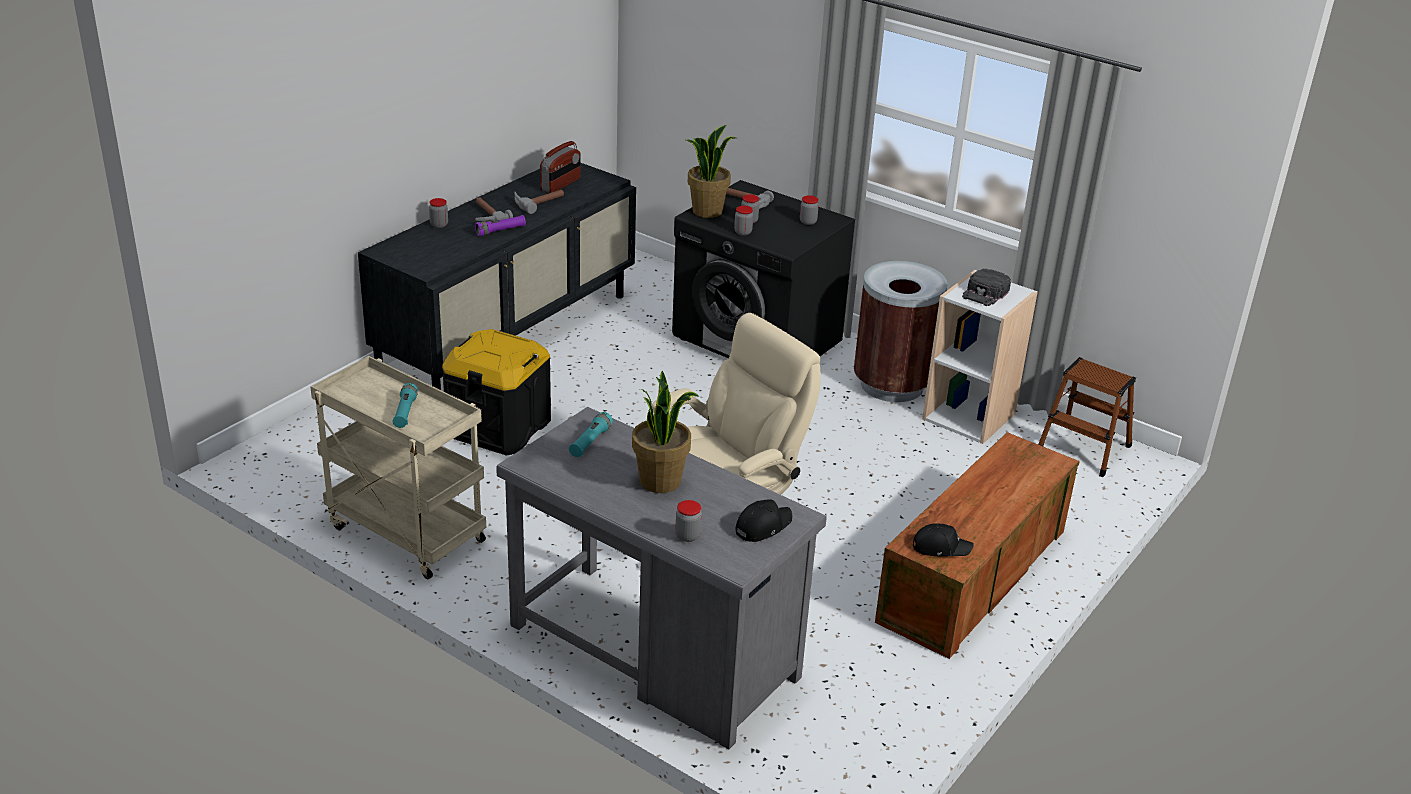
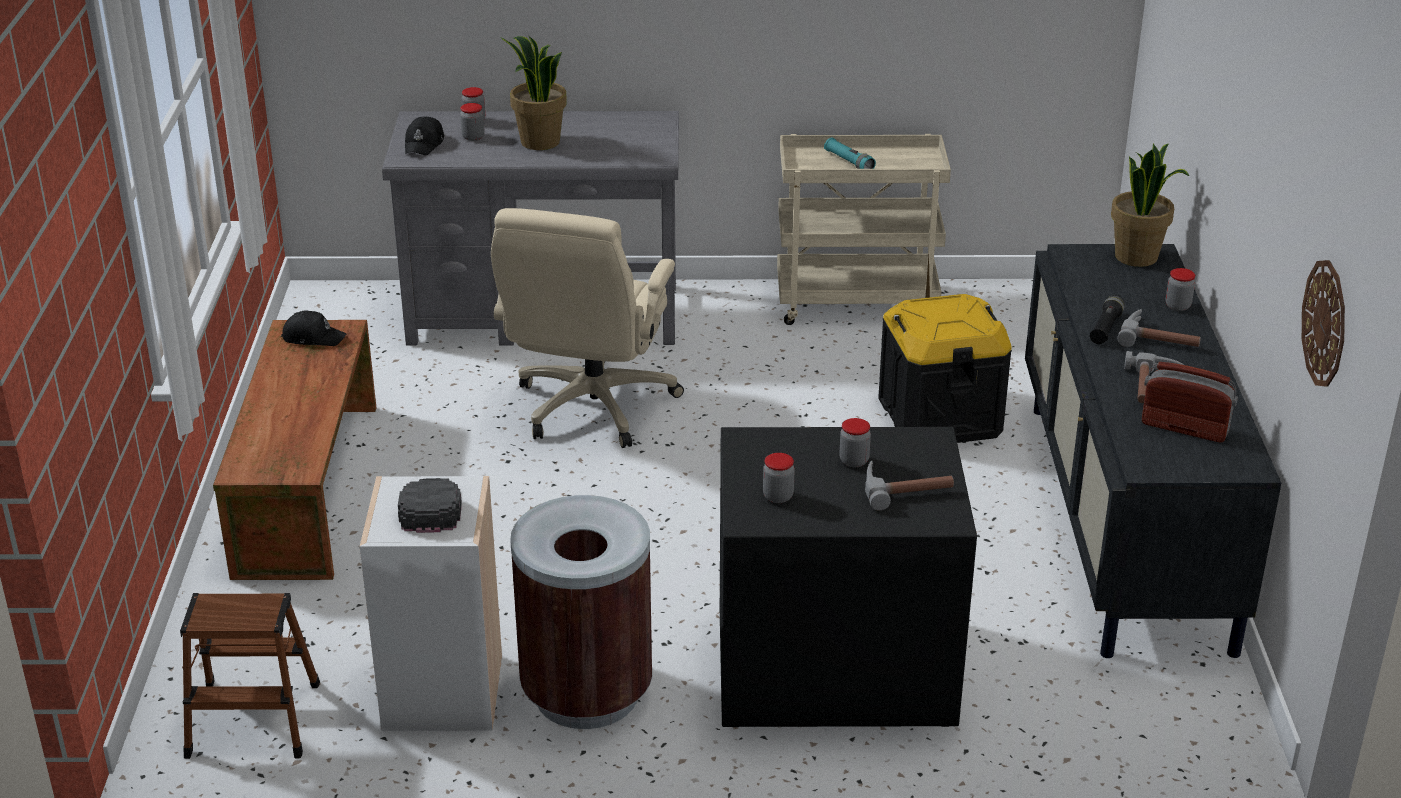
camera: 145 degrees right, 0 degrees up
(500, 231) = (1105, 328): purple flashlight -> black flashlight
(561, 185) = (1184, 428): radio -> radio turned 120 degrees clockwise
(569, 50) = (1325, 323): none -> wall clock
(590, 442) = (633, 145): turquoise flashlight -> none
(707, 211) = (928, 452): potted plant -> potted plant (1137, 257)
(743, 232) = (834, 438): jar -> jar (473, 137)
(940, 547) = (313, 337): black cap -> black cap turned 135 degrees counterclockwise

